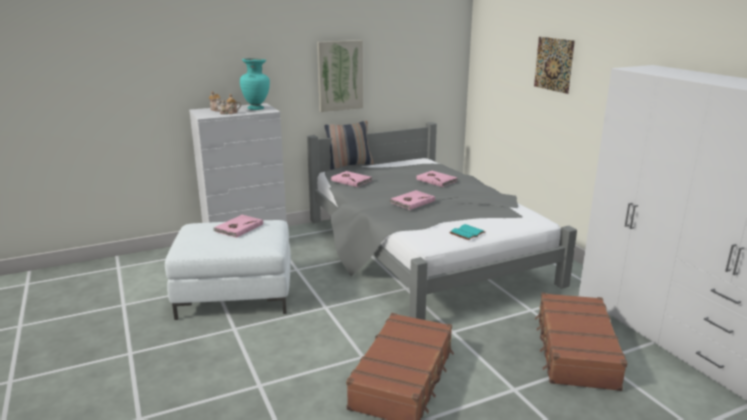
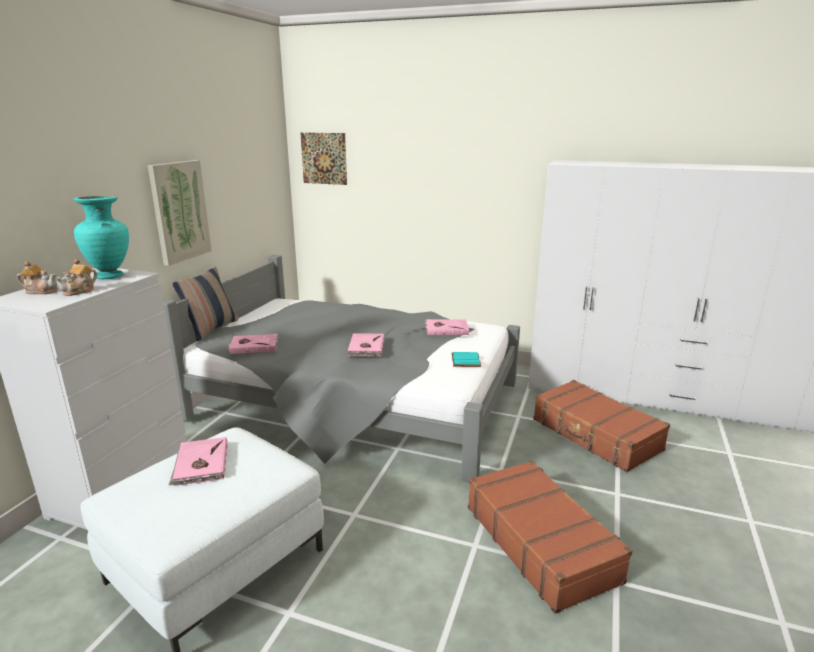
camera: 45 degrees left, 0 degrees up
(436, 180) = (343, 317): pink book -> pink book (446, 329)
(553, 64) = (424, 171): picture -> picture (324, 158)

